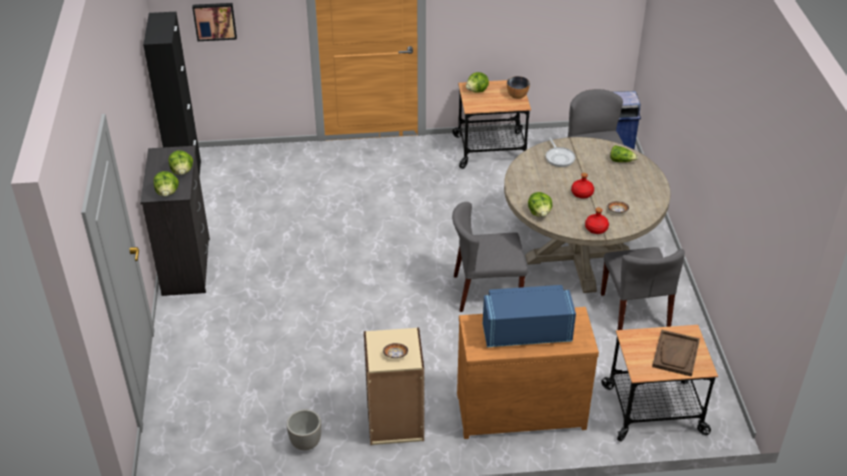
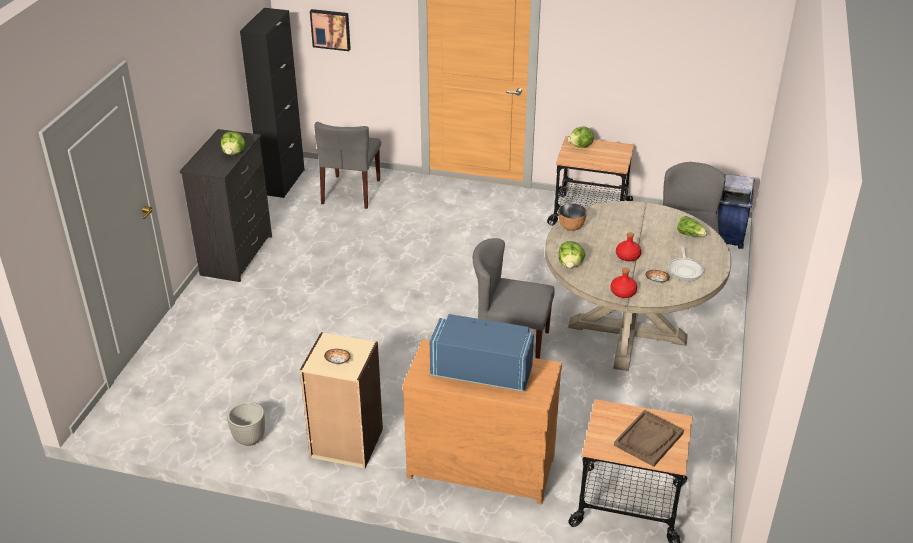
camera: 20 degrees right, 5 degrees down
(167, 193) = (208, 168): lettuce -> none
(517, 96) = (620, 158): bowl -> bowl (571, 227)
(559, 157) = (623, 218): frying pan -> frying pan (685, 270)
(635, 312) = (660, 401): grey chair -> grey chair (351, 192)

